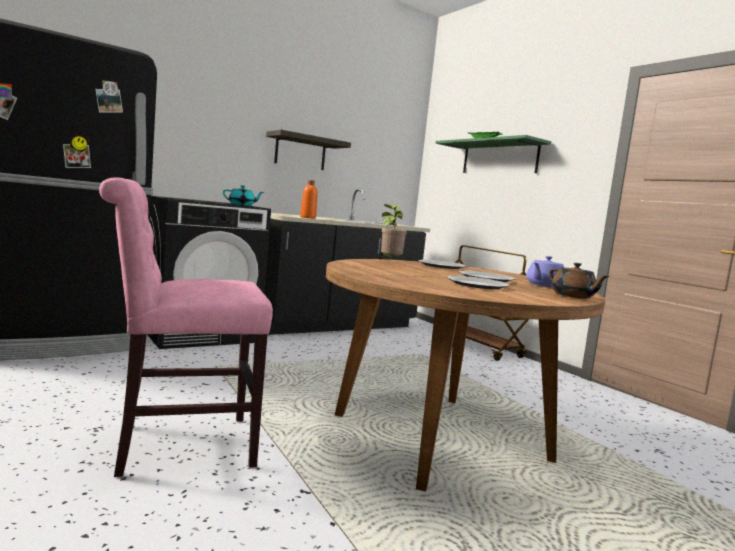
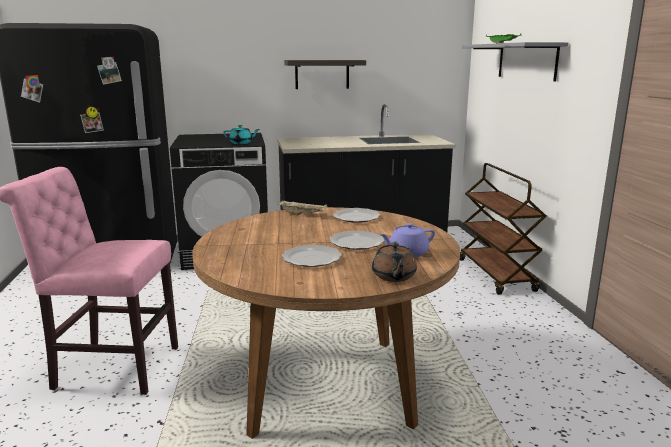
camera: 25 degrees right, 10 degrees up
(308, 217) = (312, 146): orange bottle -> none
(389, 262) = (303, 214): potted plant -> beige tray
(499, 158) = (526, 61): green shelf -> grey shelf

